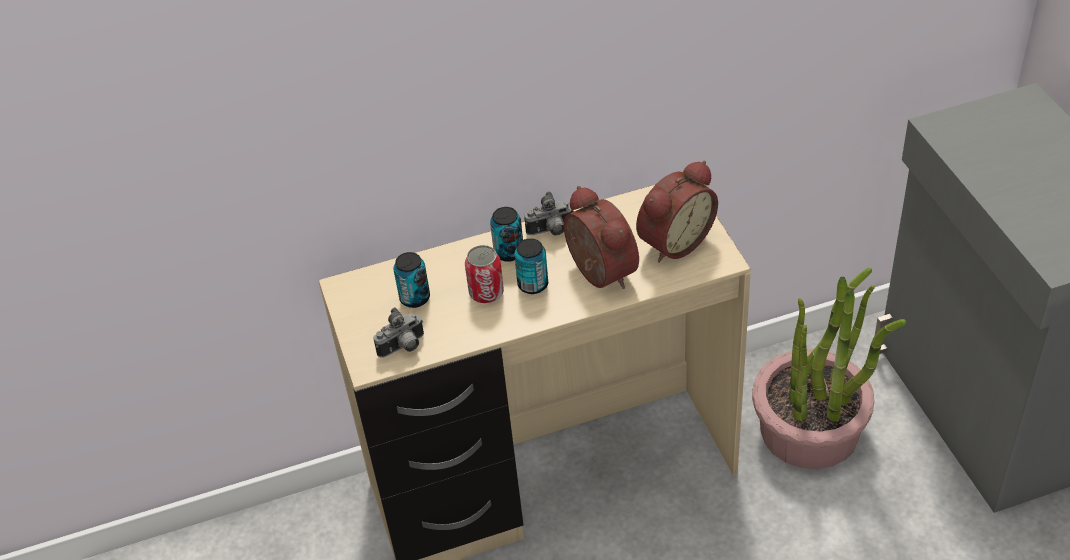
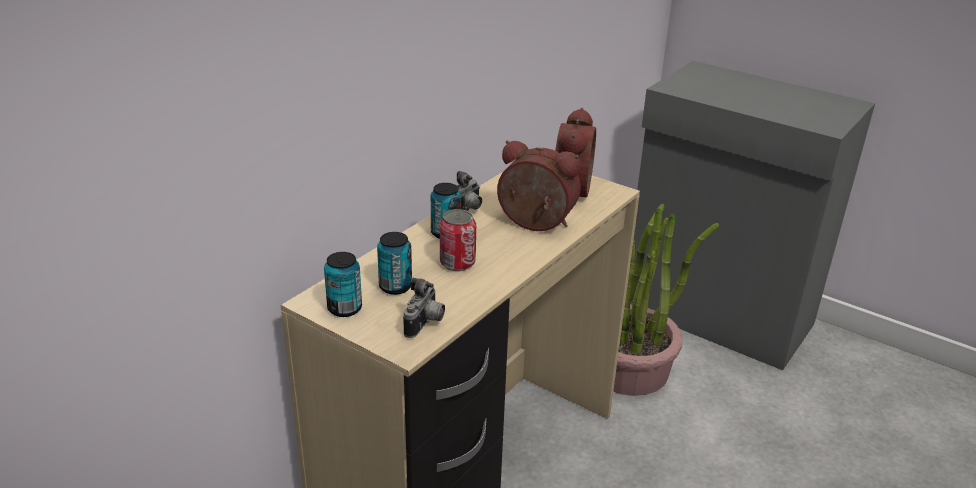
camera: 40 degrees left, 15 degrees down
(533, 284) = (491, 246): can -> can (344, 308)

